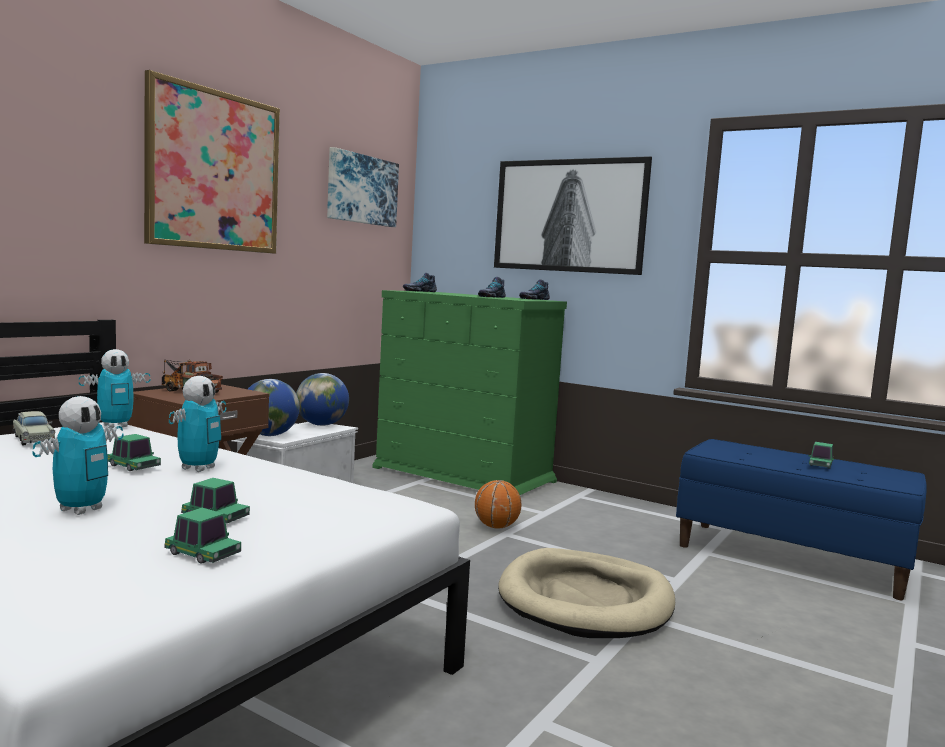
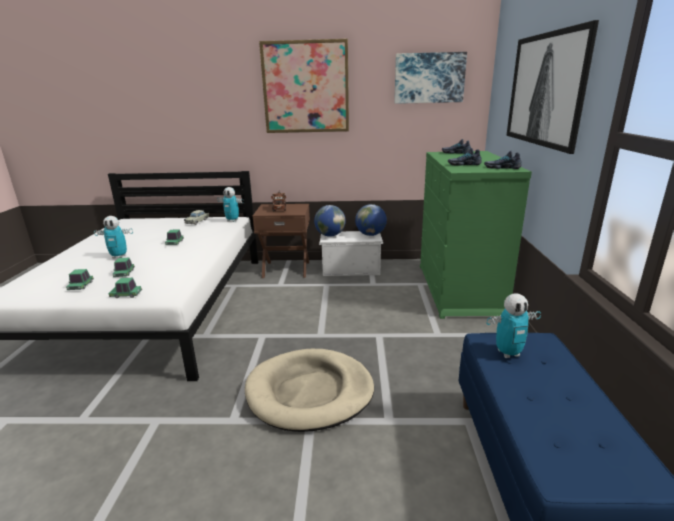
camera: 60 degrees right, 15 degrees up
(198, 468) = (187, 249): toy robot -> toy robot (508, 353)
(496, 527) = (385, 329): basketball -> none
(820, 465) = (560, 408): toy car -> toy car (126, 295)

